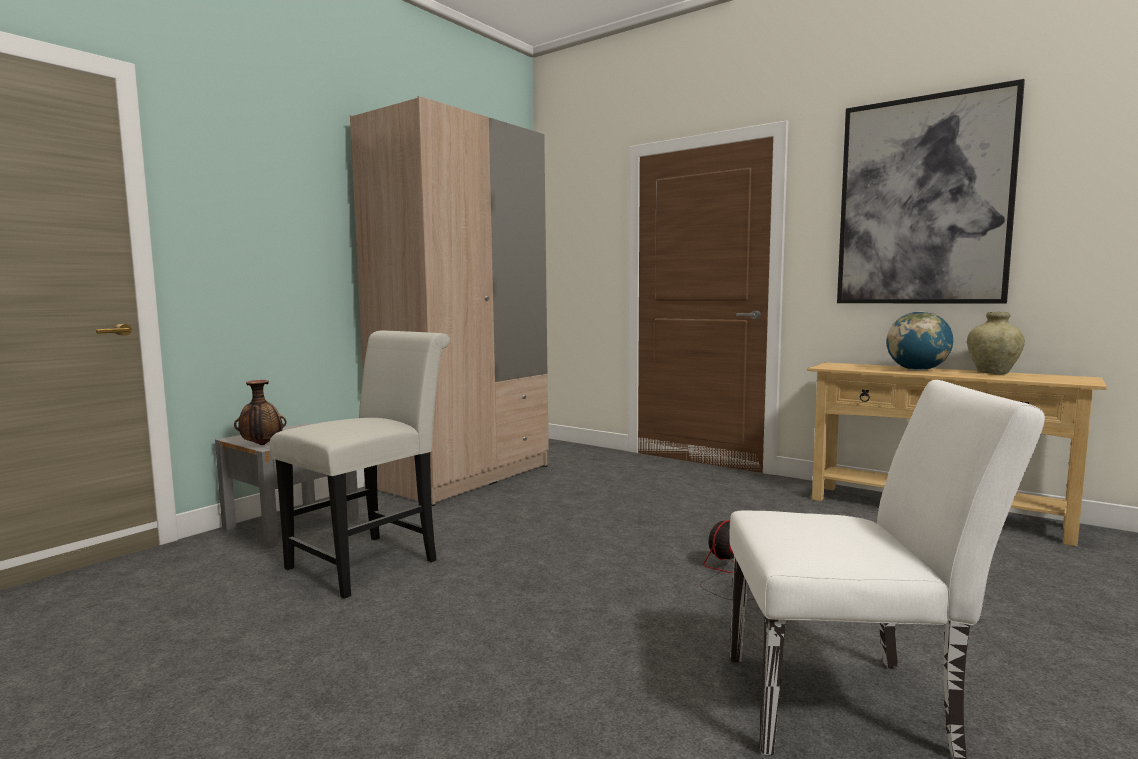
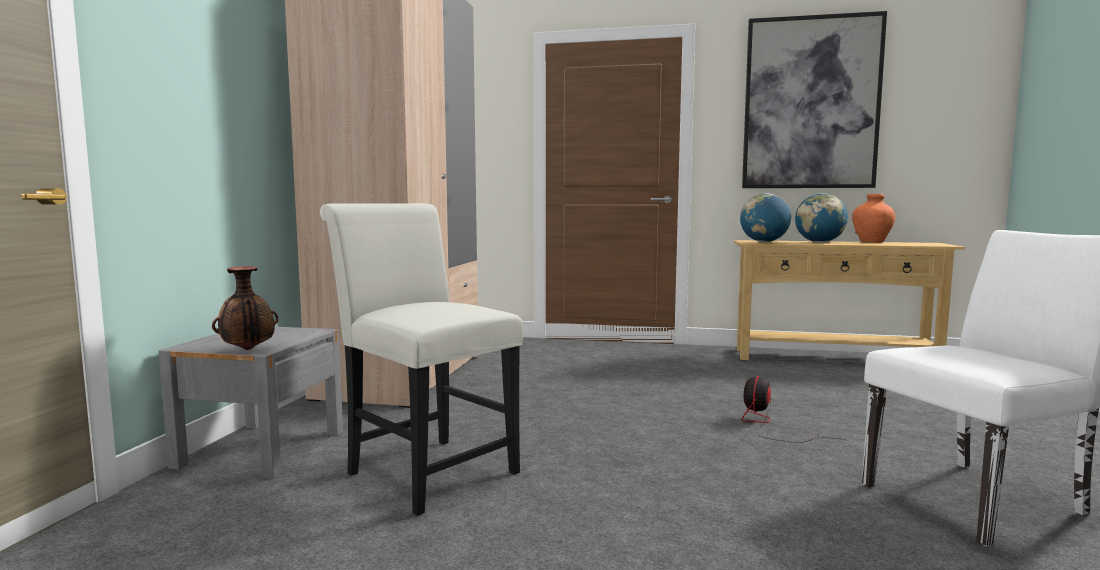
camera: 25 degrees left, 0 degrees up
(371, 561) = (425, 469): white chair -> white chair turned 60 degrees counterclockwise
(846, 367) = (764, 242): none -> globe
(992, 372) = (871, 242): beige vase -> orange vase

